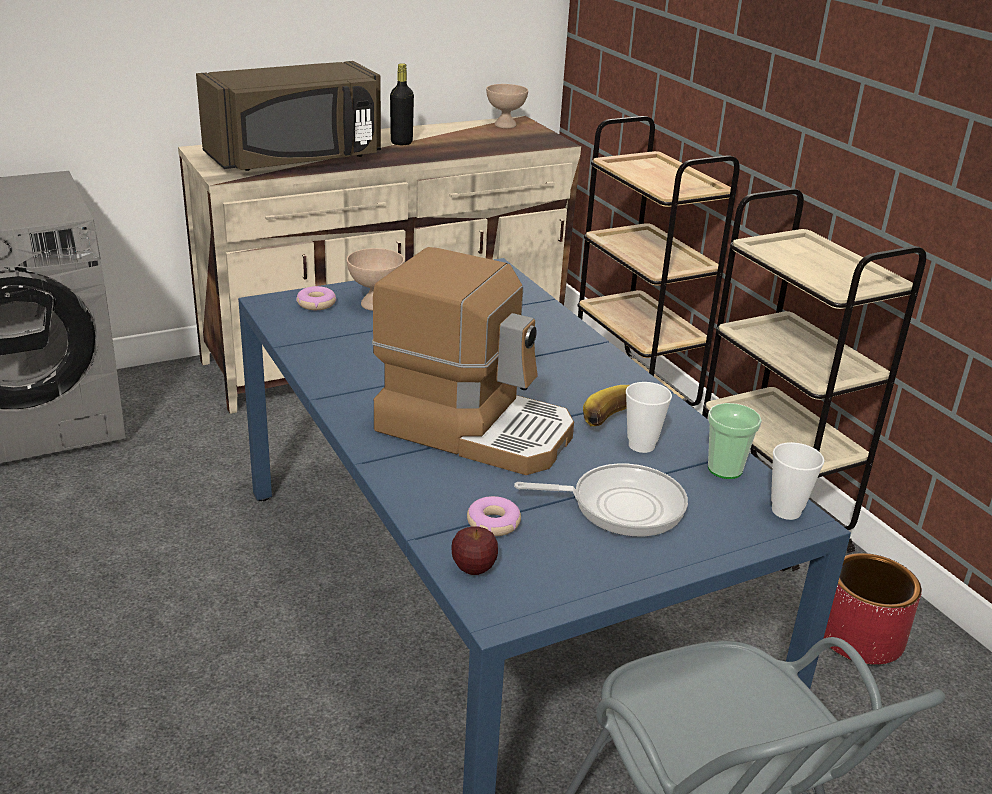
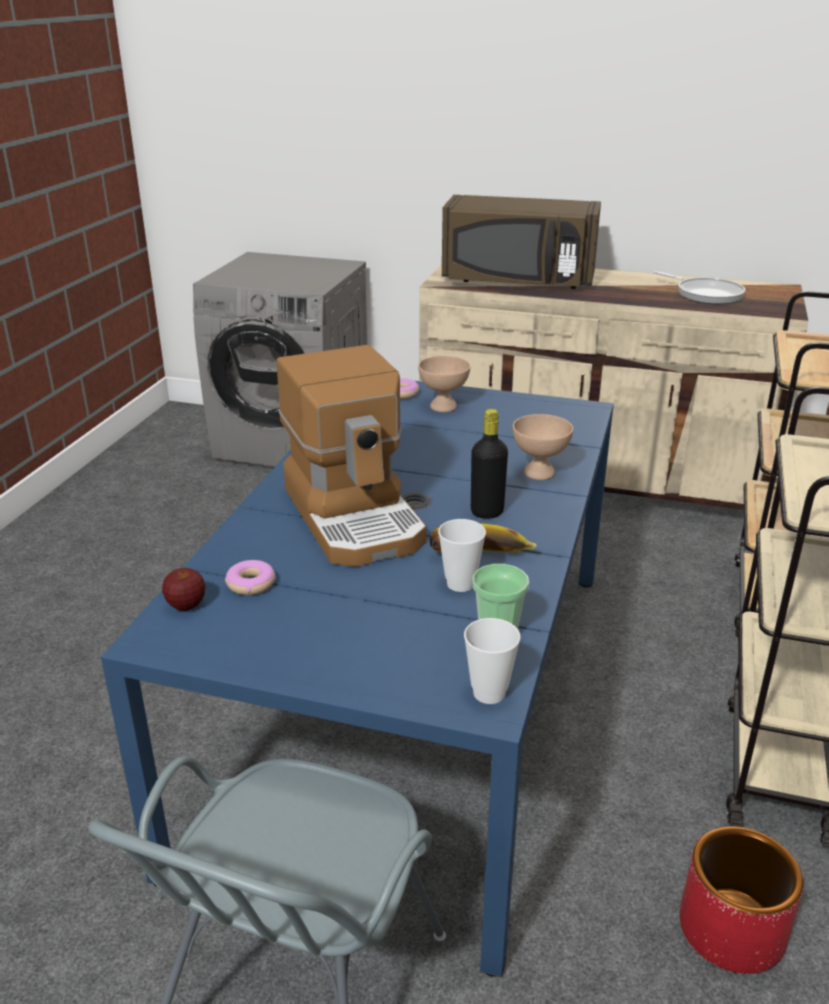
camera: 45 degrees right, 0 degrees up
(401, 142) = (630, 285): black bottle -> black bottle (487, 512)
(504, 125) = (760, 288): beige bowl -> beige bowl (538, 472)
(620, 506) = (359, 618): frying pan -> frying pan (705, 294)

